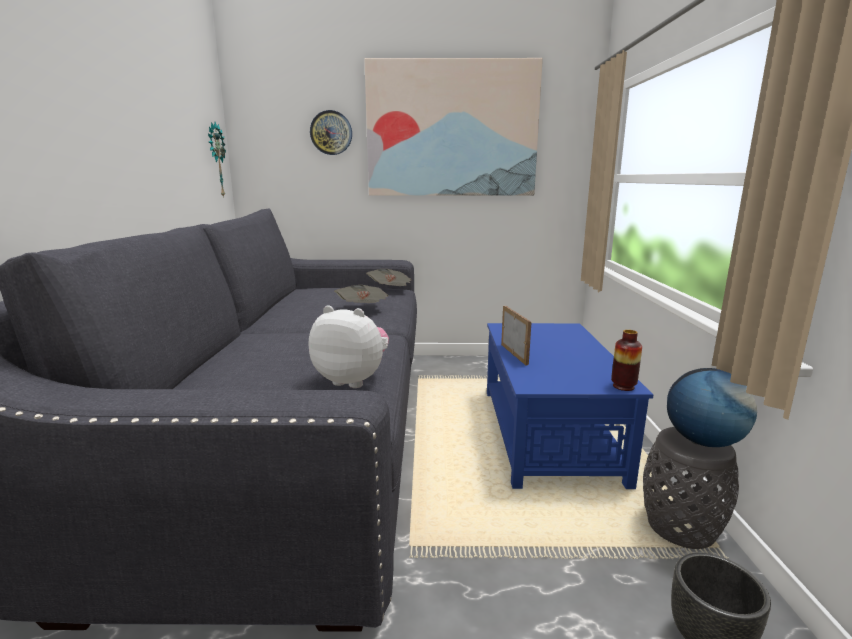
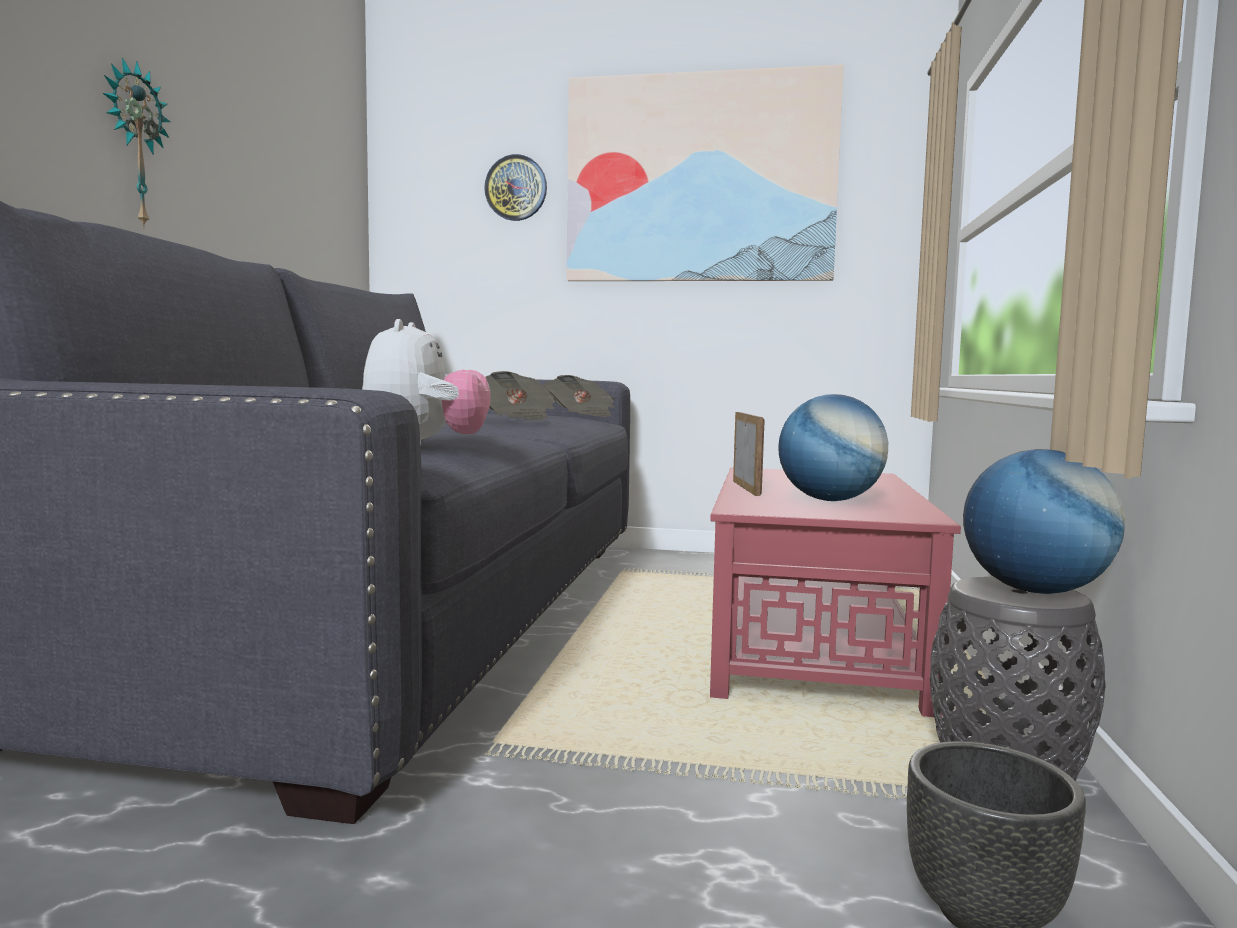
camera: 10 degrees right, 10 degrees down
(216, 160) = (344, 223): wall clock -> wall clock (133, 145)
(352, 380) = (424, 448): plush toy -> plush toy turned 60 degrees clockwise
(547, 432) = (813, 643): blue coffee table -> red coffee table
(569, 367) = (830, 500): none -> globe
(623, 386) = (911, 517): vase -> none

